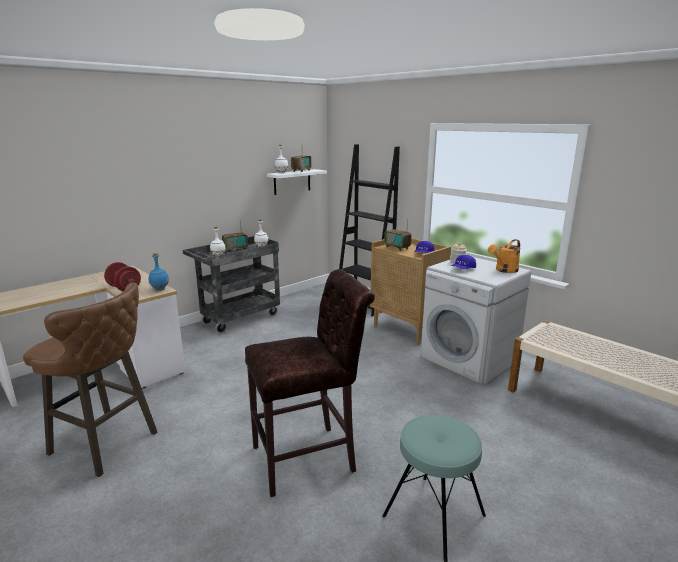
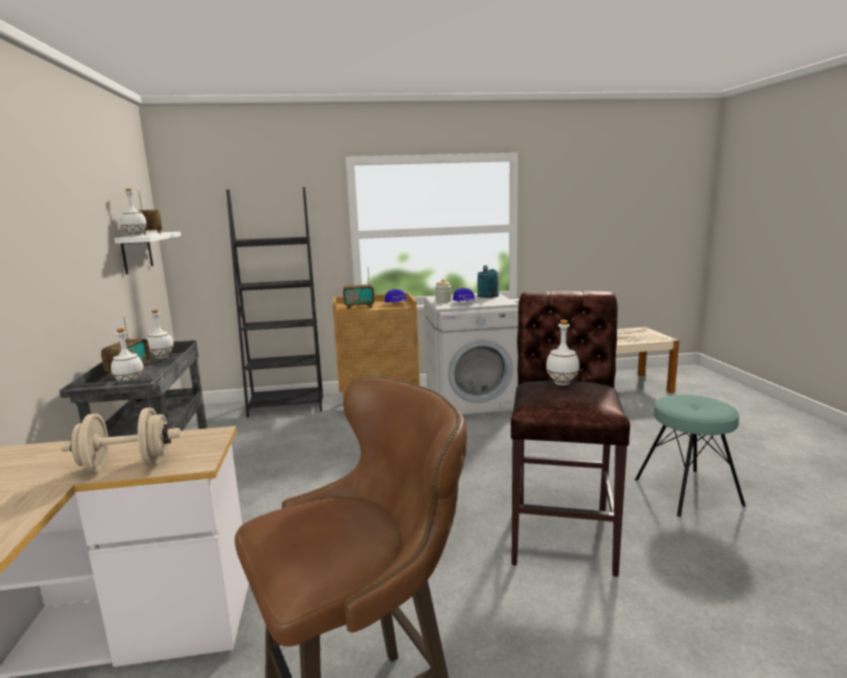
camera: 55 degrees left, 5 degrees down
(124, 288) = (127, 465): red dumbbell -> beige dumbbell
(160, 289) = (203, 436): blue bottle -> none
(300, 345) = (561, 383): none -> white bottle
(504, 270) = (488, 296): orange watering can -> turquoise watering can

